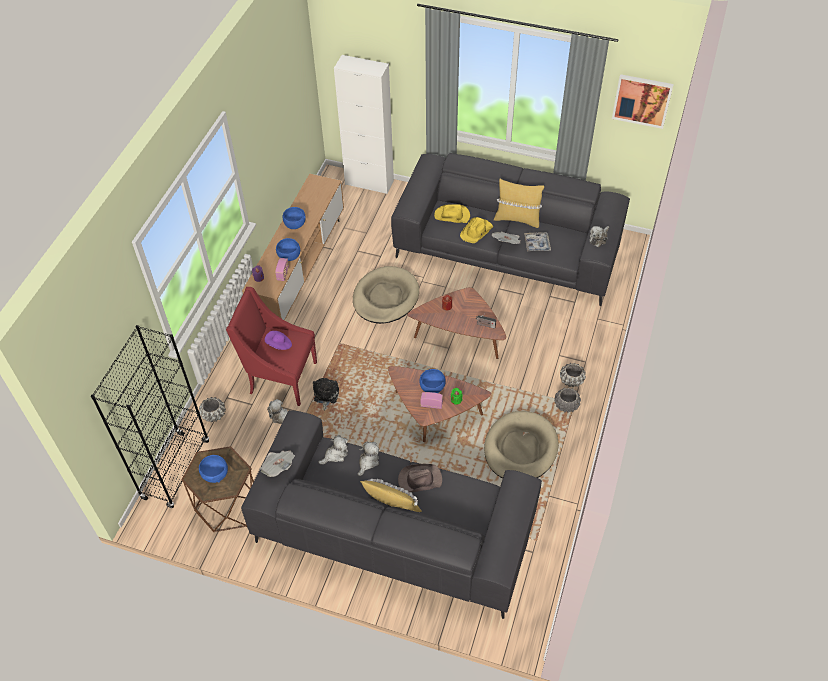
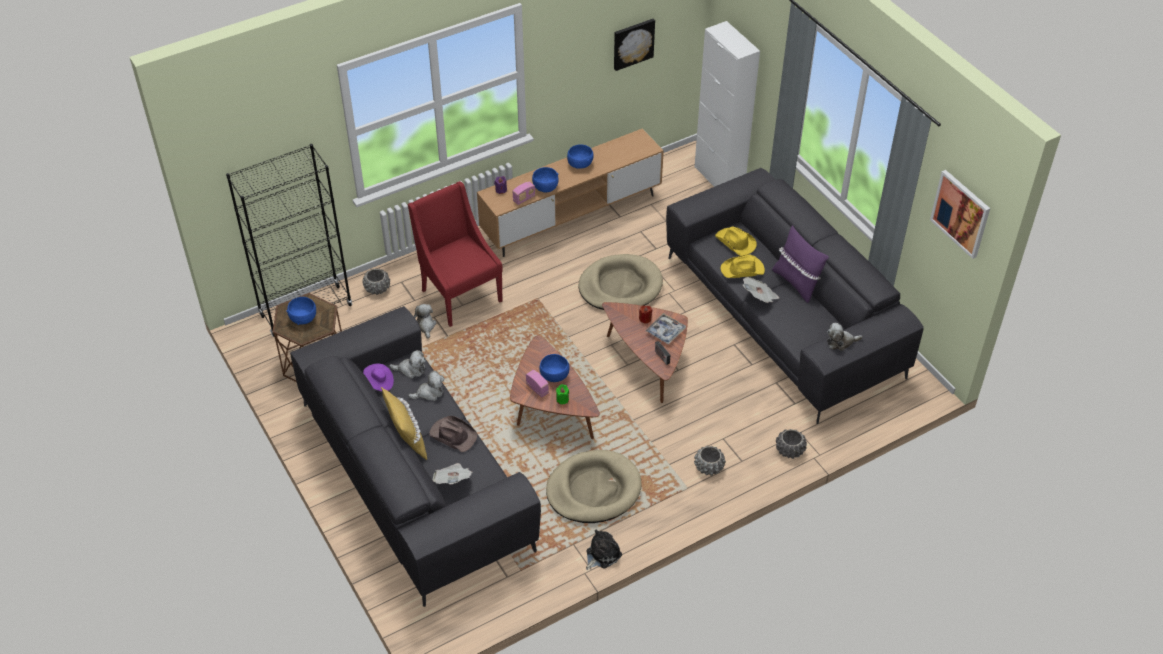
camera: 40 degrees right, 5 degrees down
(278, 467) = (346, 341): newspaper -> newspaper (453, 480)
(279, 345) = (460, 255): purple hat -> purple hat (379, 383)
(285, 107) = (633, 43): none -> picture
(325, 396) = (479, 333): plush toy -> plush toy (601, 554)
(517, 219) = (796, 283): yellow pillow -> purple pillow
(537, 244) = (787, 316): tray -> tray (665, 331)
(566, 405) = (678, 484): grey planter -> grey planter (790, 450)

